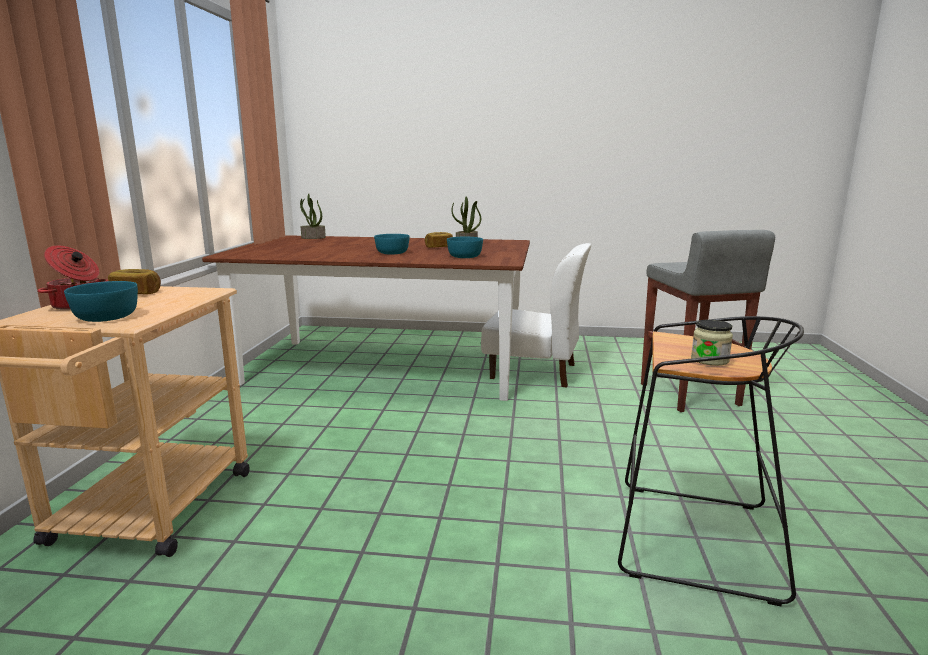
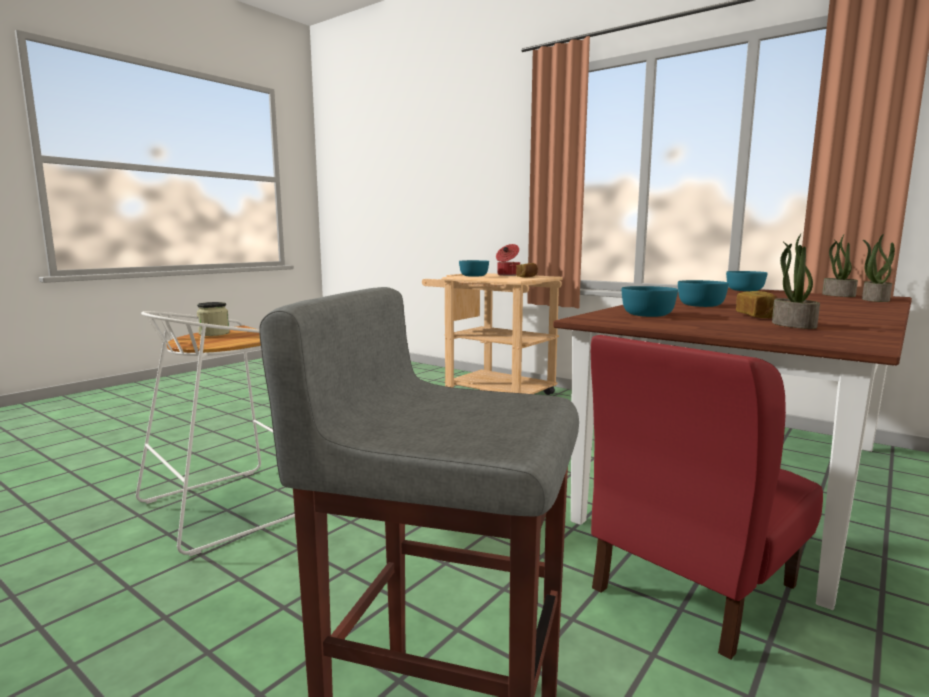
camera: 120 degrees right, 5 degrees down
(250, 250) = (745, 290): none -> turquoise bowl
(282, 240) = (837, 295): none -> potted plant
(534, 371) = (692, 586): white chair -> red chair
(691, 539) = (229, 506): black stool -> white stool

